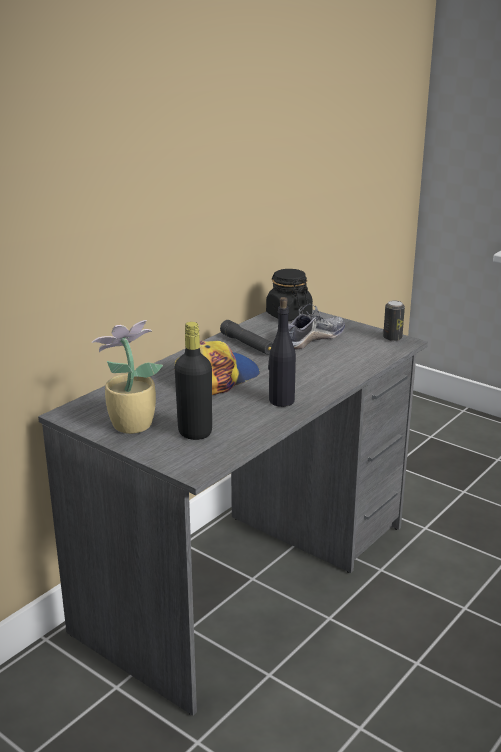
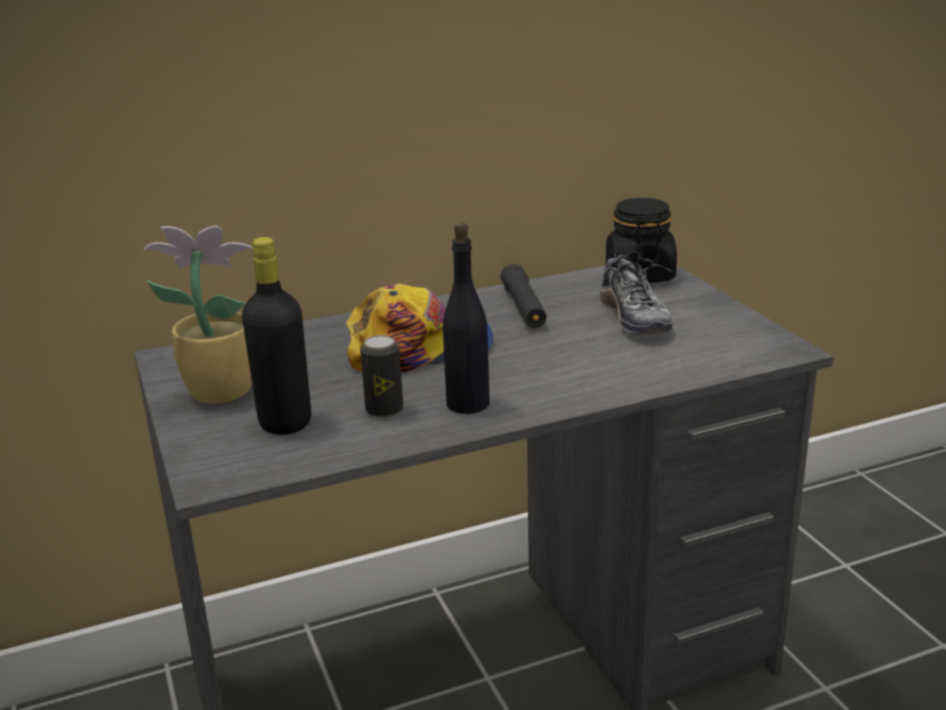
camera: 30 degrees right, 0 degrees up
(313, 339) = (634, 317): shoe -> shoe turned 90 degrees clockwise
(392, 338) = (772, 340): can -> can (384, 410)

